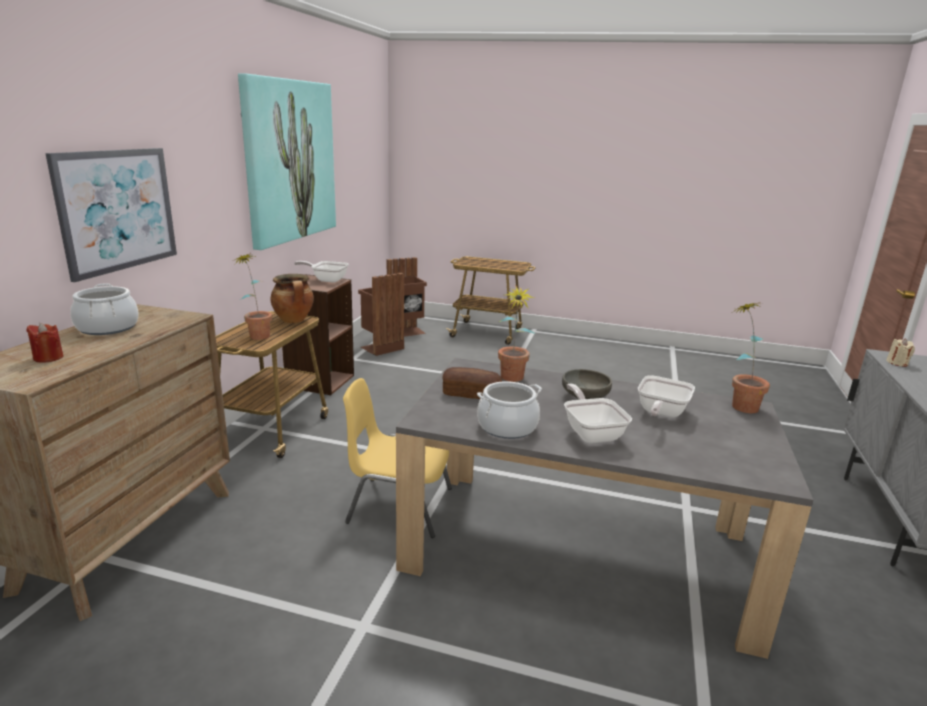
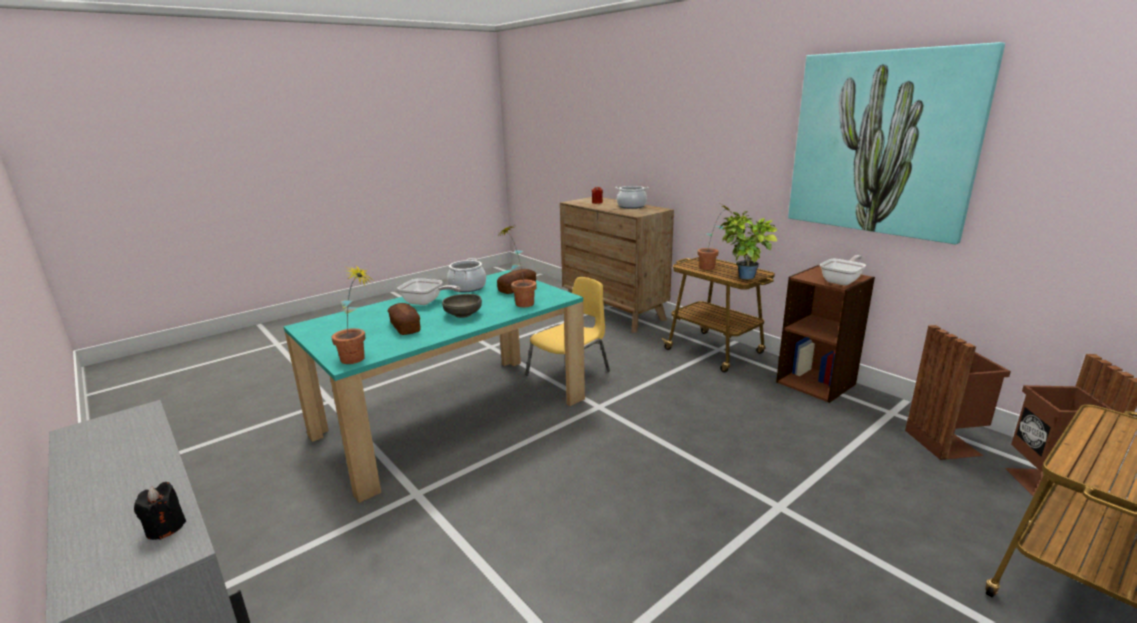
camera: 125 degrees right, 0 degrees up
(117, 210) = (680, 153): picture -> none
(294, 320) = (742, 278): cooking pot -> potted plant
(578, 550) = (452, 416): grey dining table -> turquoise dining table
(660, 413) = (405, 327): frying pan -> bread
(897, 363) = (165, 528): beige candle -> black candle

